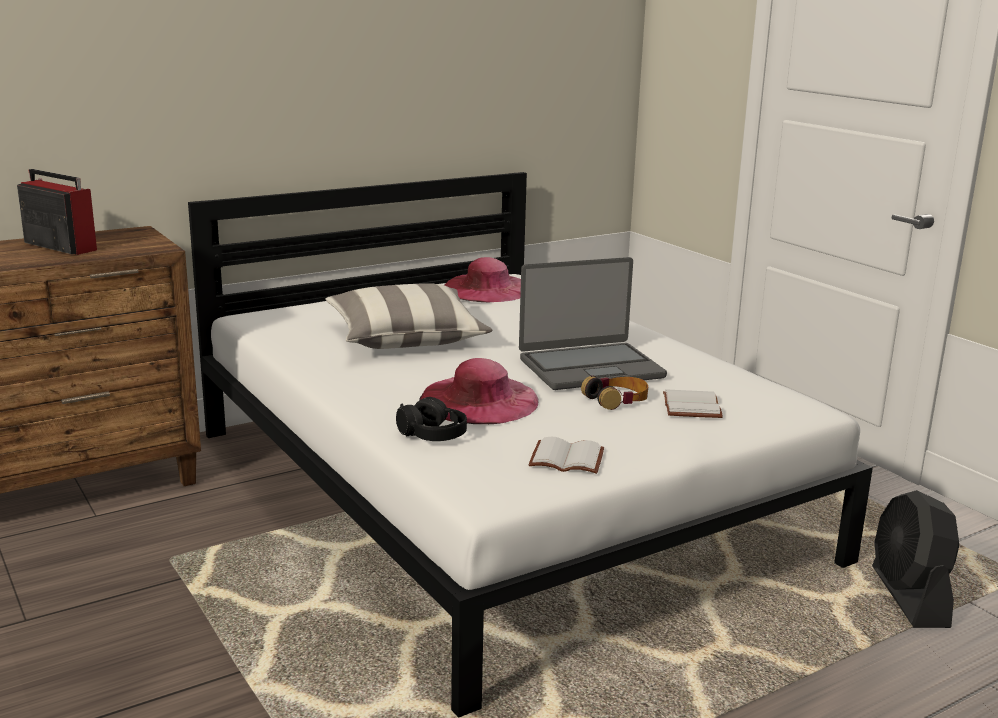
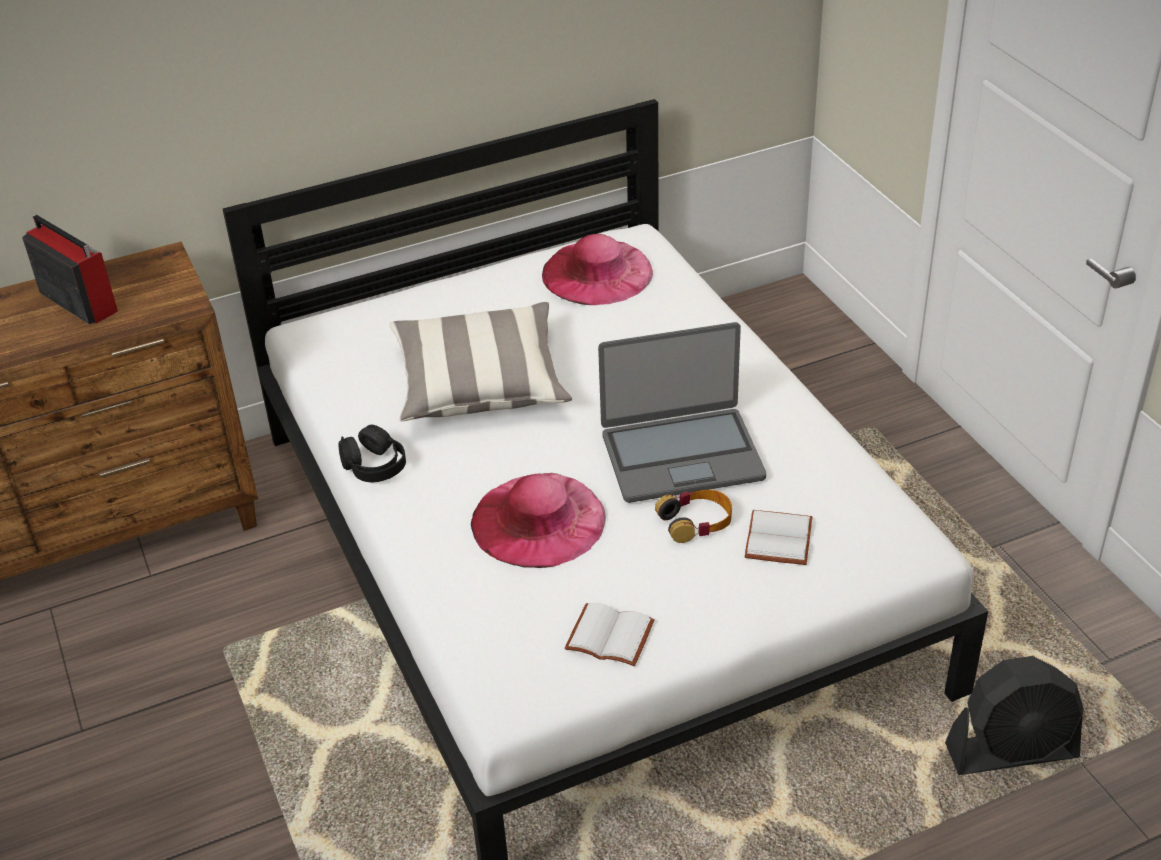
camera: 10 degrees right, 20 degrees up
(432, 434) = (474, 586): black headphones -> black headphones (374, 466)
(909, 598) = (1012, 752): black fan -> black fan turned 105 degrees counterclockwise

